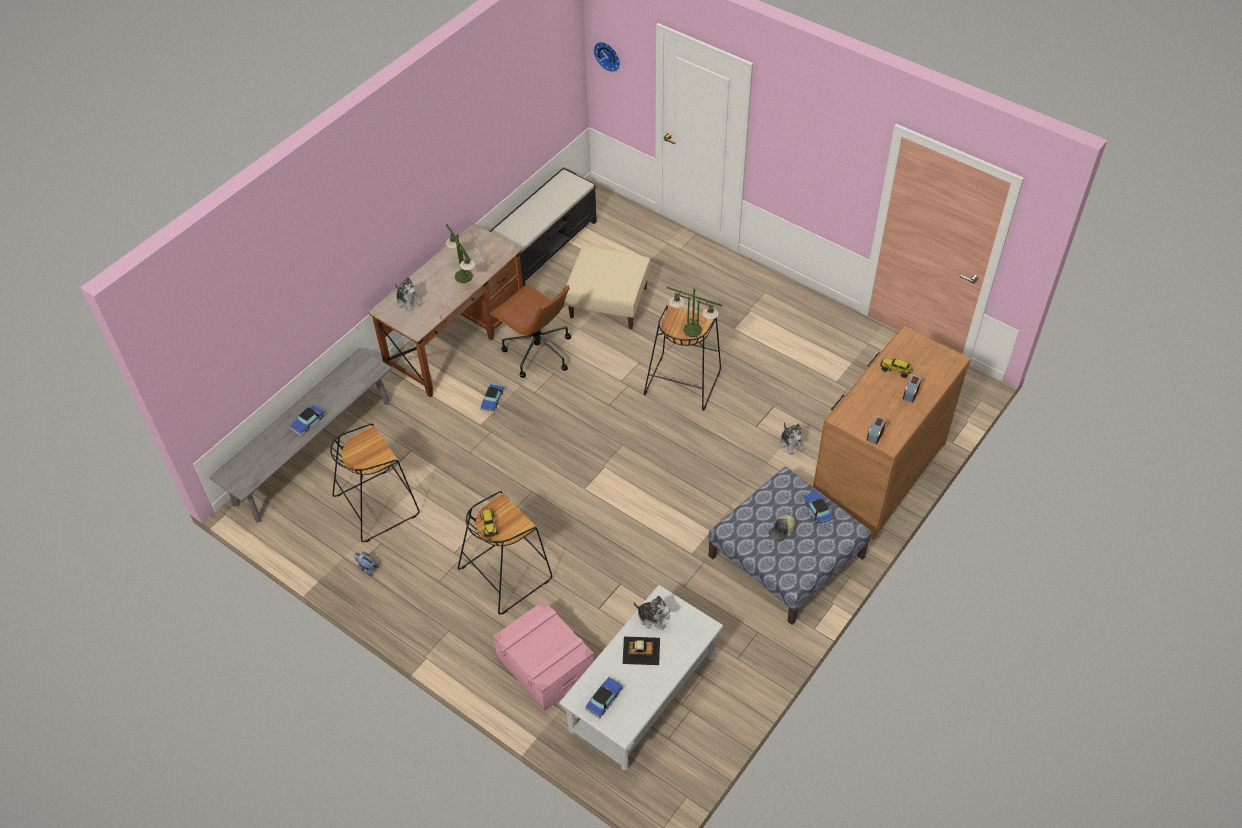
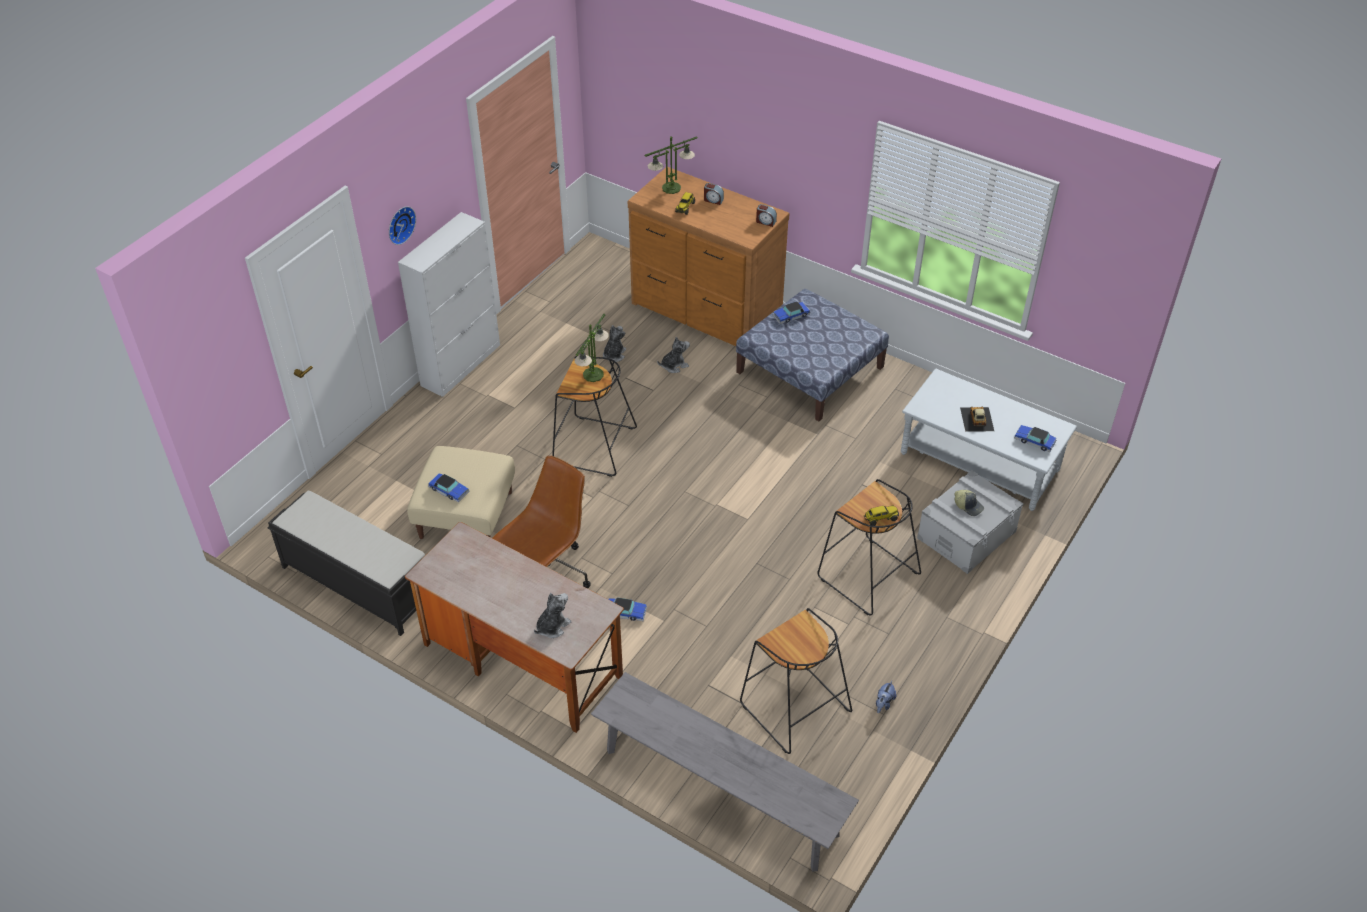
camera: 95 degrees left, 5 degrees down
(308, 422) = (724, 748): toy car -> toy car (449, 490)
(463, 276) = (508, 574): table lamp -> table lamp (671, 188)
(545, 664) = (966, 534): pink storage box -> grey storage box
(608, 55) = (207, 365): wall clock -> wall clock (399, 224)
(653, 617) = (940, 412): plush toy -> plush toy (614, 355)
(782, 531) = (818, 338): cap -> cap (968, 506)
(789, 292) = (461, 365): none -> white cabinet

